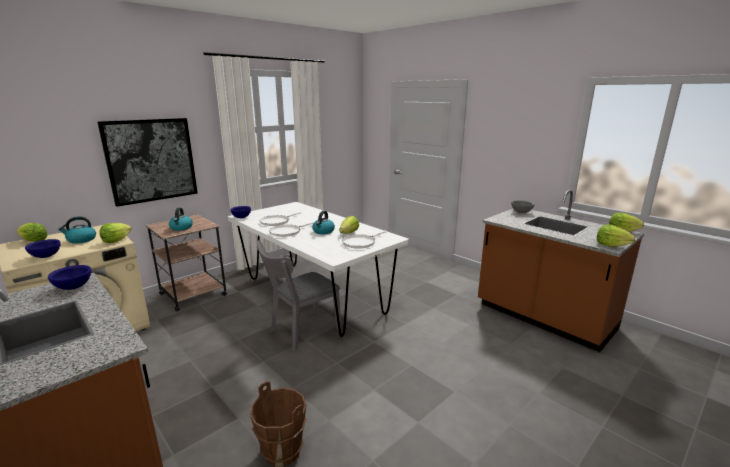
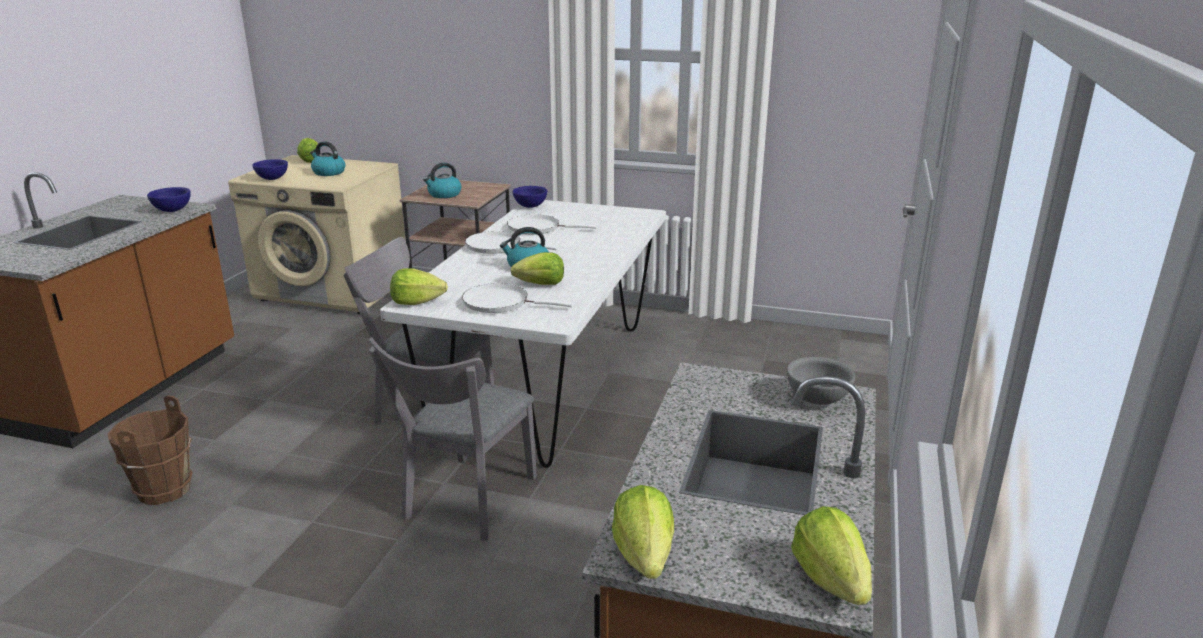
camera: 60 degrees right, 5 degrees up
(116, 240) = (339, 183): lettuce -> lettuce (416, 302)
(151, 160) = (455, 84): picture -> none
(396, 339) = (466, 503): none -> grey chair

